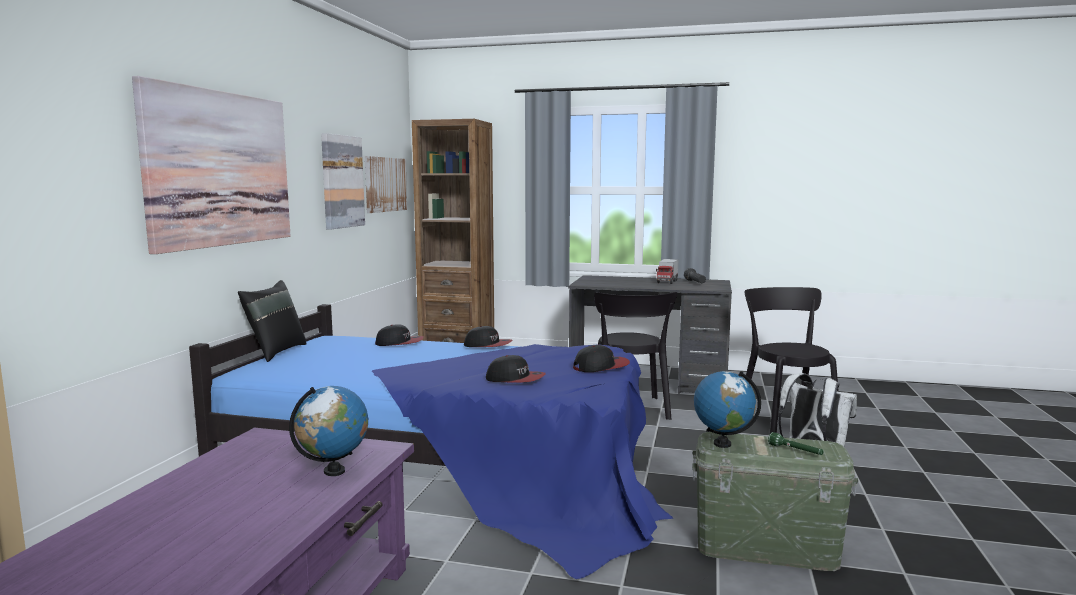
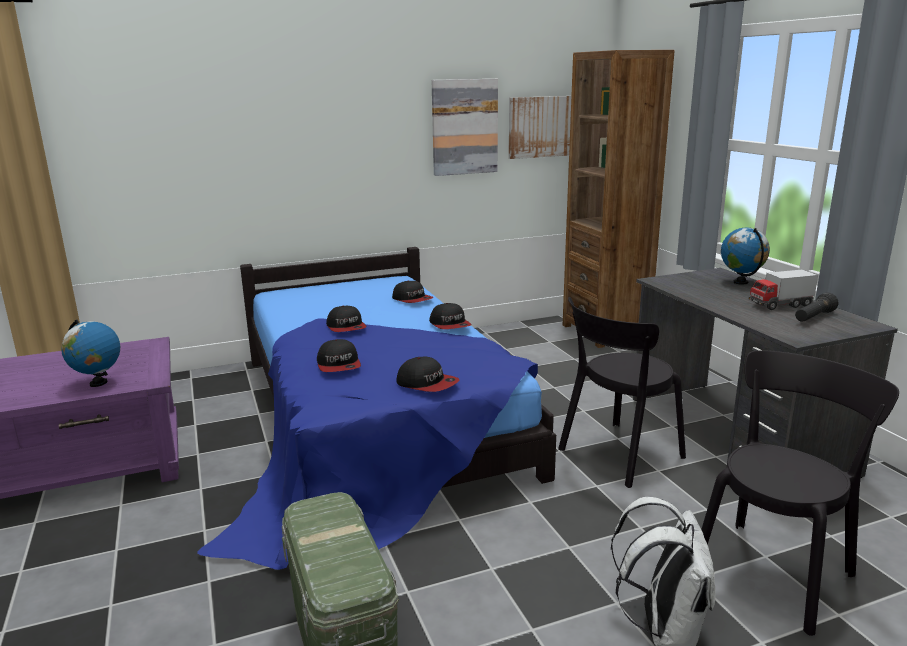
camera: 55 degrees right, 10 degrees up
(220, 169) = (285, 124): picture -> none
(275, 352) = (334, 282): black pillow -> none
(422, 366) = (346, 327): none -> cap
(722, 444) = (313, 510): globe -> globe (741, 282)
(795, 451) = (327, 560): green flashlight -> none

